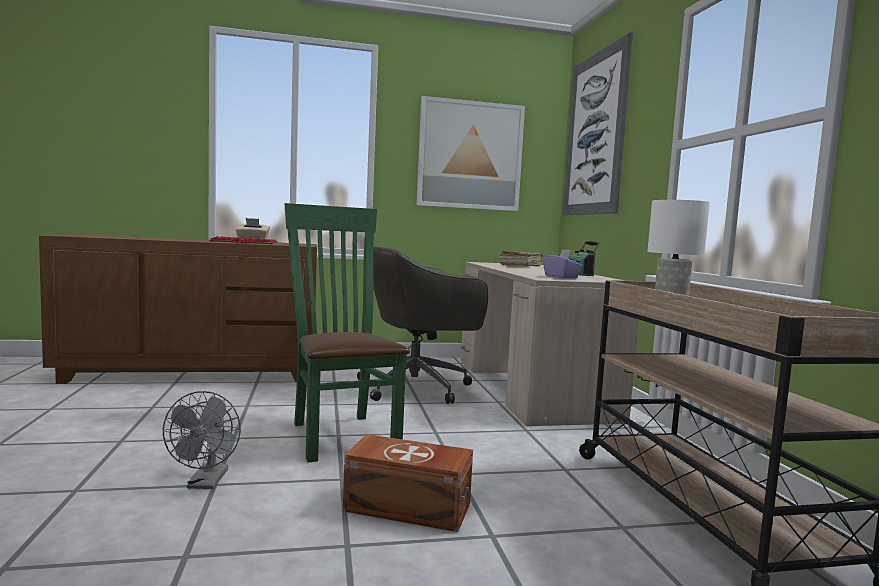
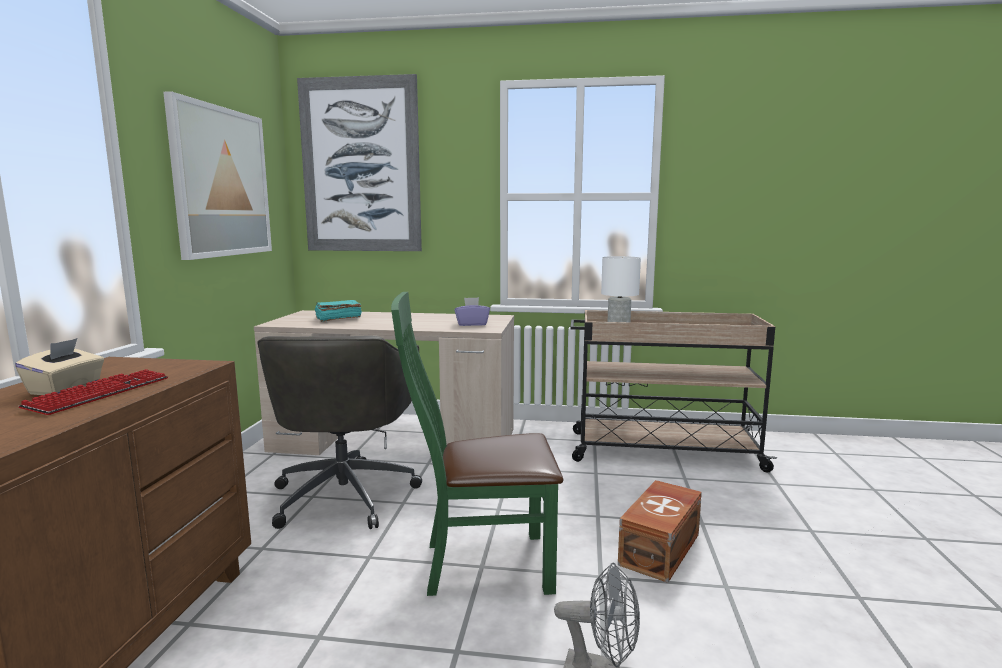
camera: 70 degrees left, 5 degrees up
(519, 266) = (337, 318): brown book -> turquoise book
(581, 274) = (432, 315): radio -> none

